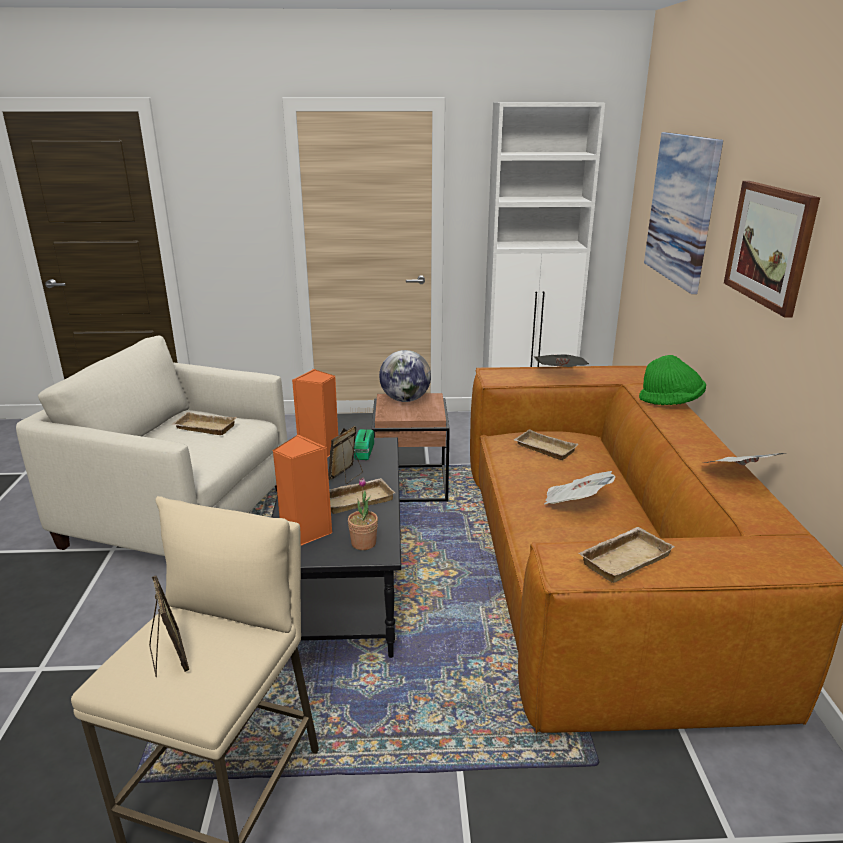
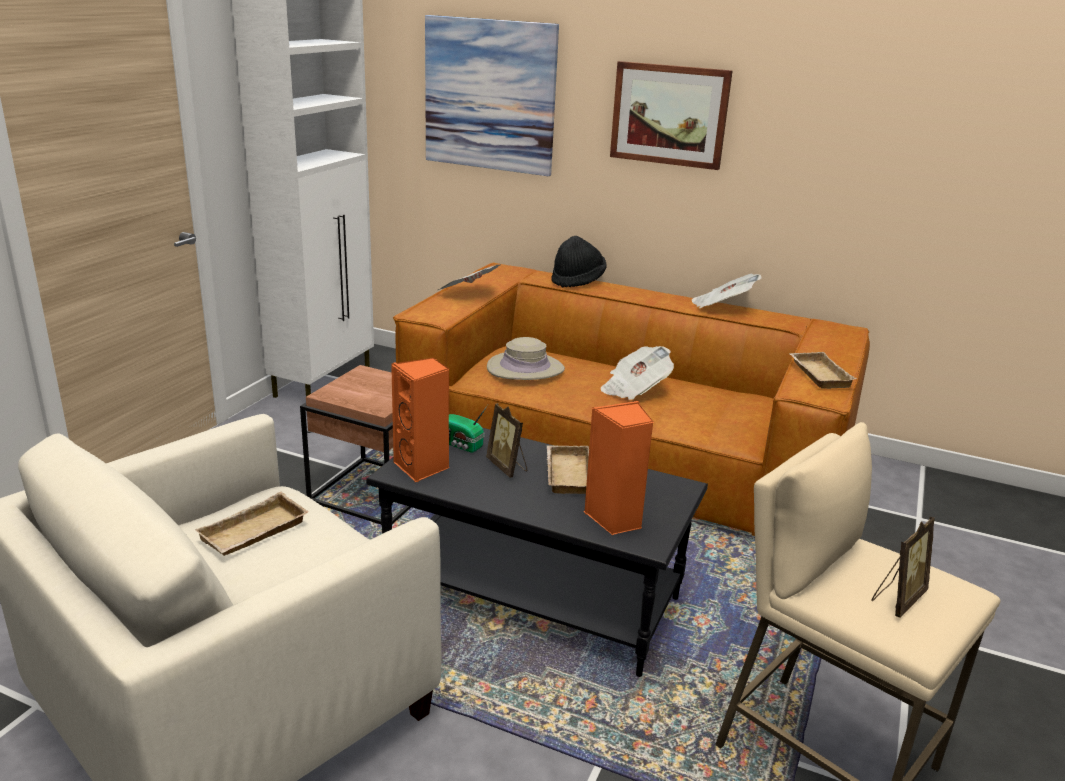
camera: 65 degrees left, 0 degrees up
(168, 657) = (897, 599): picture frame -> picture frame turned 135 degrees clockwise
(363, 543) = (659, 491): potted plant -> none
(405, 399) = (349, 387): globe -> none
(543, 449) = (525, 368): beige tray -> beige hat
(670, 402) = (577, 281): green hat -> black hat

